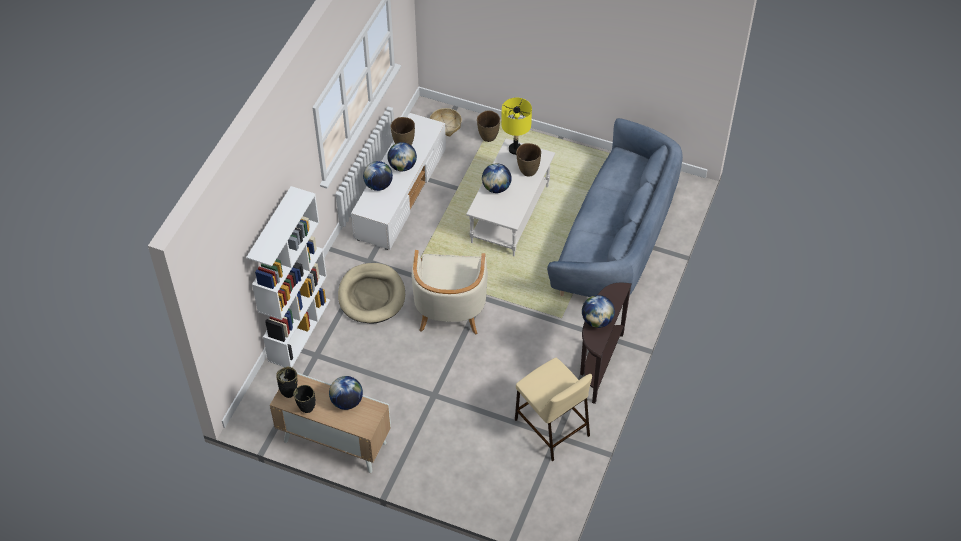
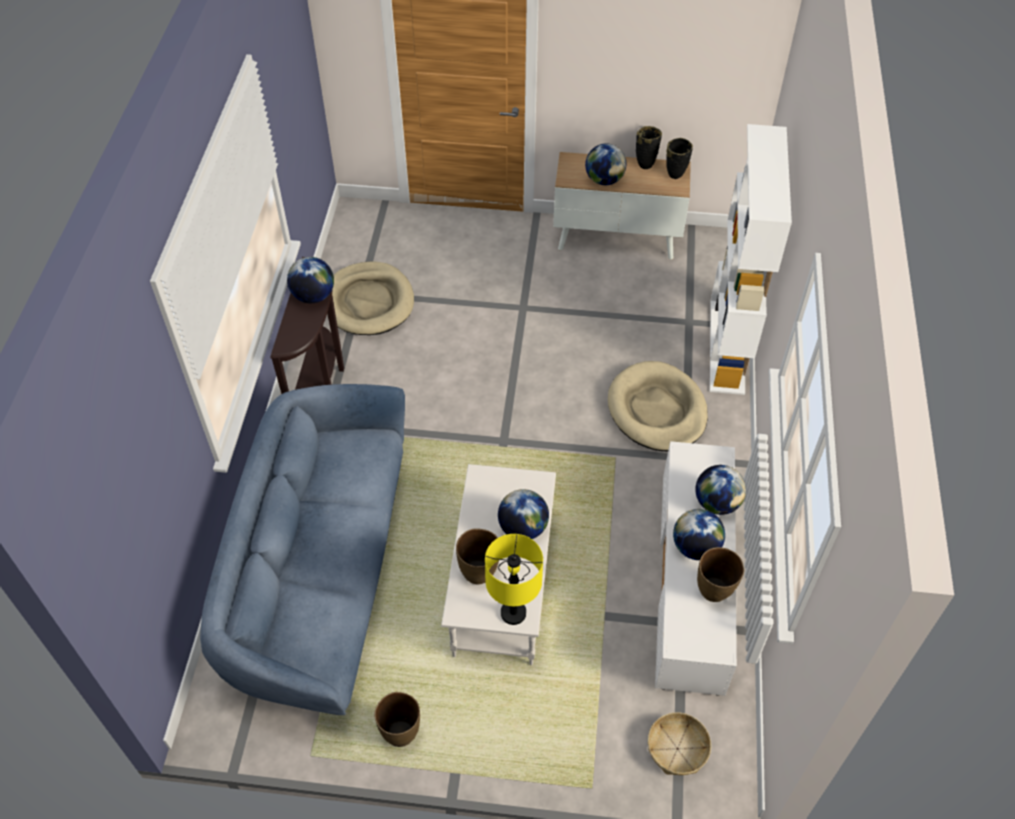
camera: 165 degrees right, 0 degrees up
(450, 308) = (542, 416): beige armchair -> none
(488, 137) = (589, 741): brown vase -> brown vase (400, 733)
(551, 427) = (369, 302): beige stool -> beige dog bed

